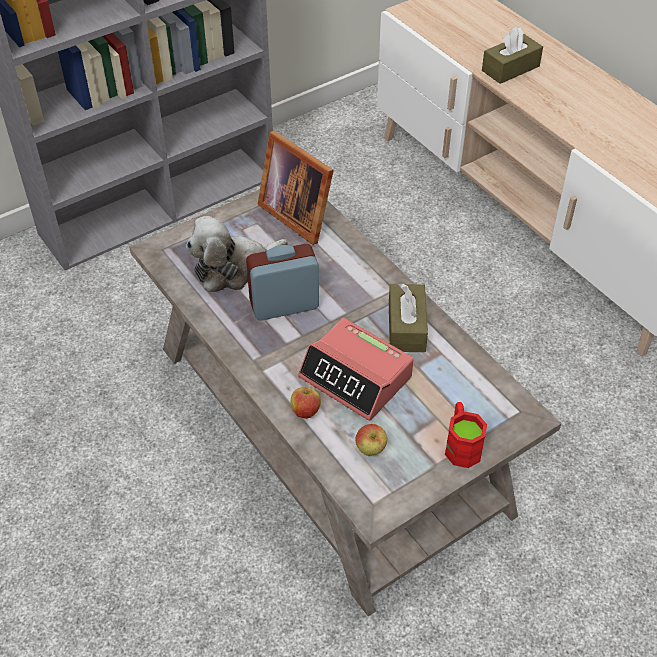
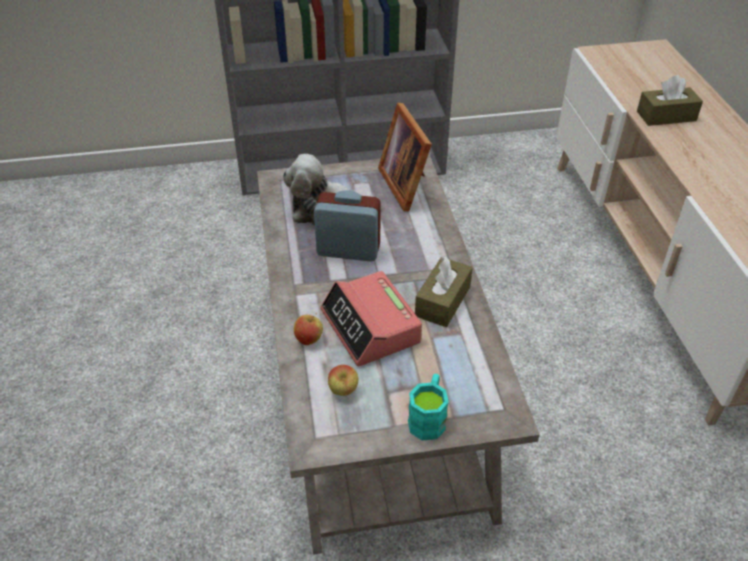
camera: 25 degrees right, 5 degrees down
(461, 445) = (428, 417): red mug -> turquoise mug

